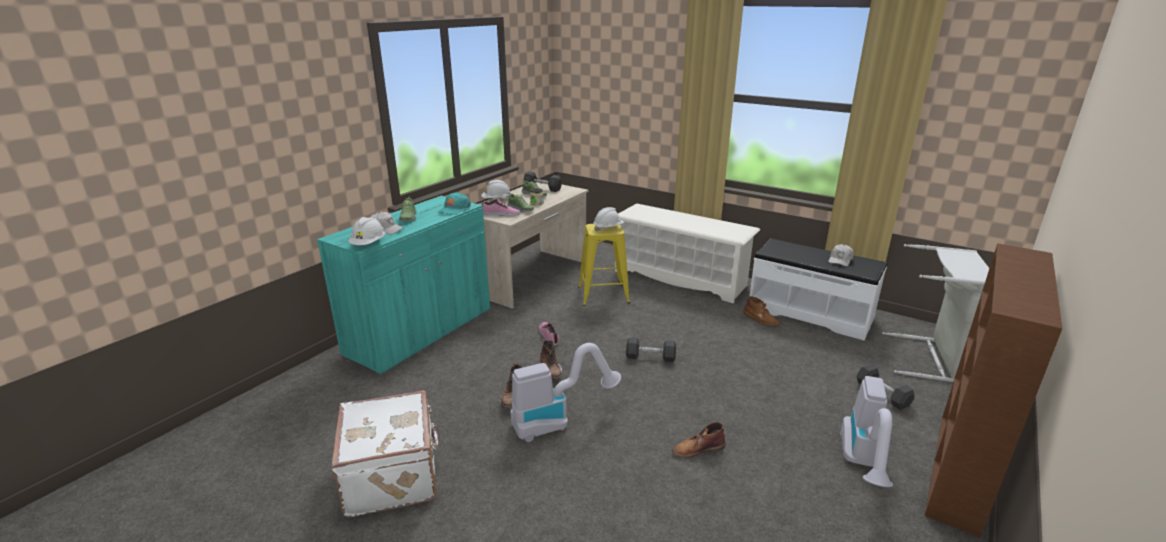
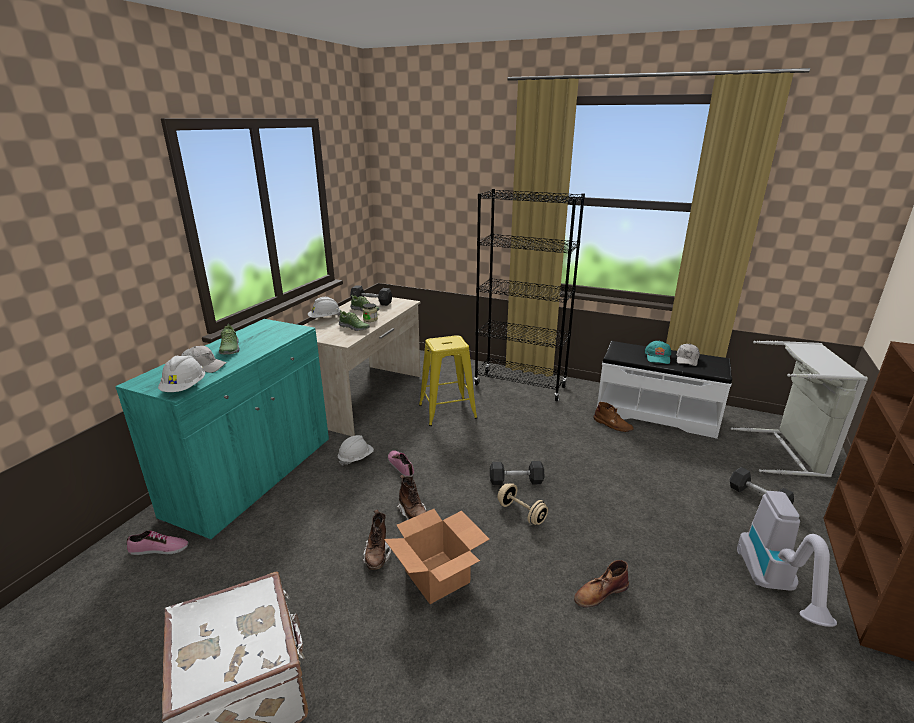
camera: 10 degrees left, 0 degrees up
(454, 209) = (283, 335): turquoise cap -> turquoise cap (658, 357)
(501, 214) = (333, 335): shoe -> shoe (159, 549)
(558, 420) = (436, 576): vacuum cleaner -> cardboard box
(608, 228) = (451, 342): white hard hat -> white hard hat (356, 458)
(647, 383) = (521, 513): none -> beige dumbbell
(680, 278) = (520, 386): white shoe rack -> black bookcase

